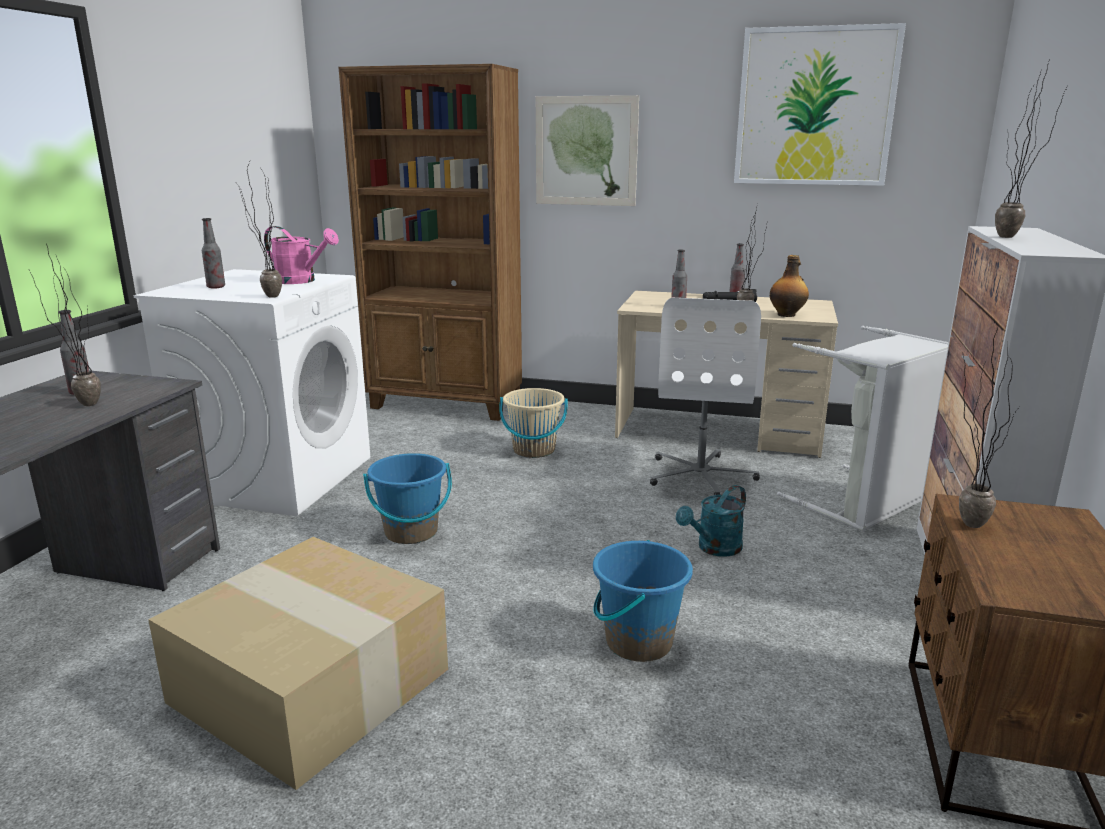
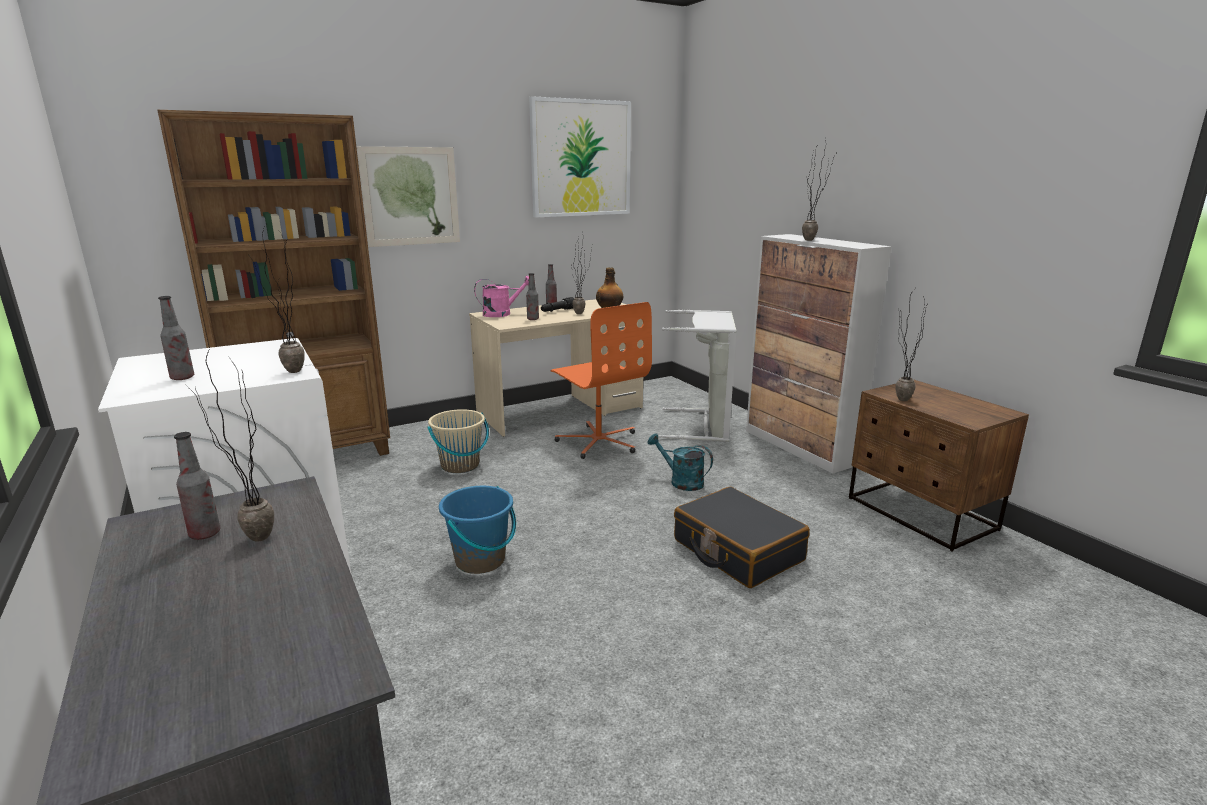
camera: 45 degrees left, 0 degrees up
(301, 281) = (264, 353): pink watering can -> pink watering can (502, 314)
(315, 685) = (619, 691): cardboard box -> none
(638, 642) = (737, 550): blue bucket -> black suitcase
(701, 475) = (599, 442): white office chair -> orange office chair
(714, 549) = (681, 481): turquoise watering can -> turquoise watering can turned 120 degrees clockwise

